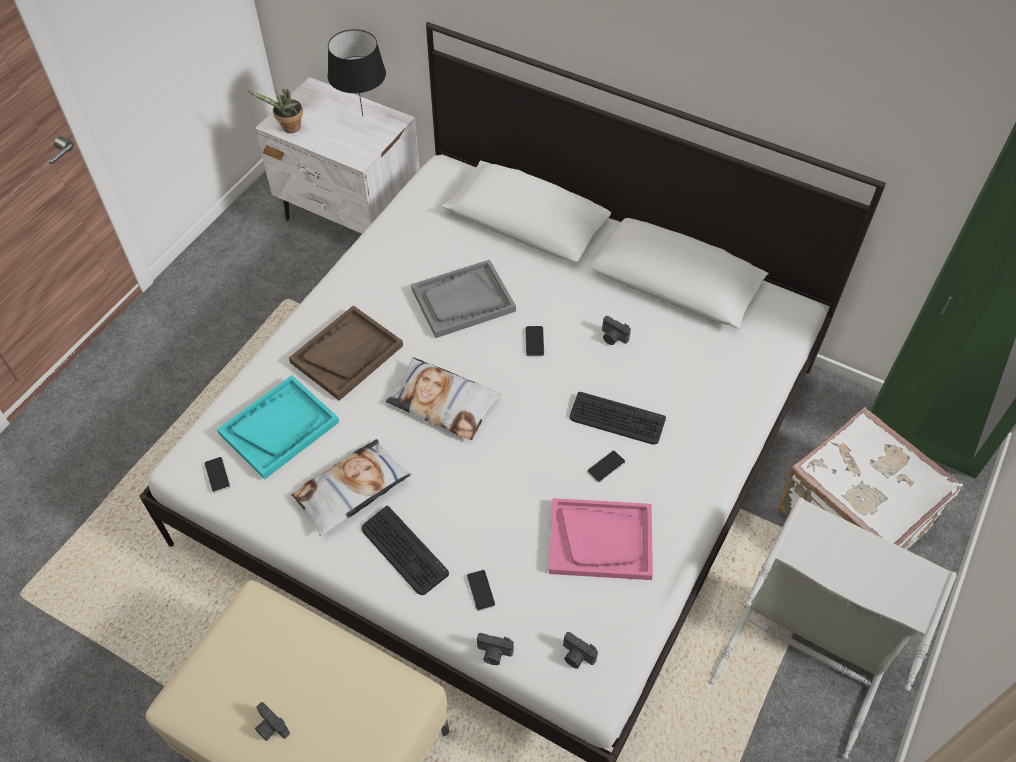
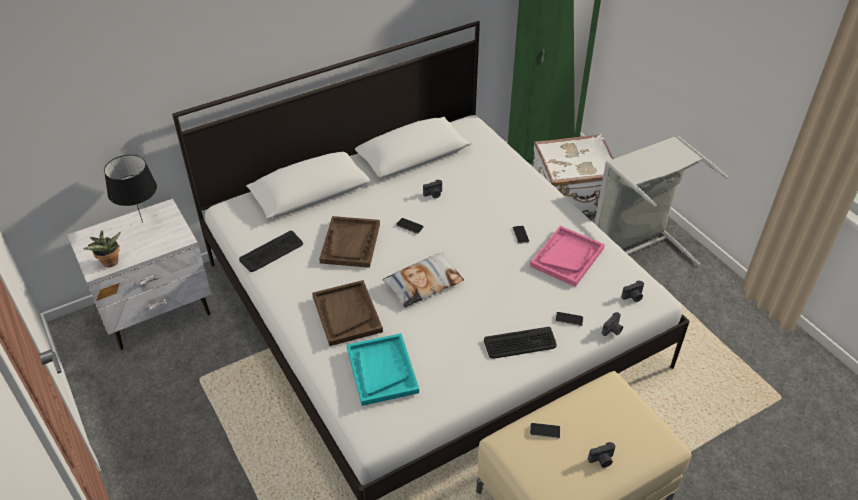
camera: 60 degrees left, 10 degrees down
(217, 475) = (395, 419): phone -> phone (545, 431)
(352, 491) = (459, 352): pillow -> none
(463, 301) = (350, 243): grey tray -> brown tray
(617, 419) = (492, 217): keyboard -> keyboard (272, 252)

